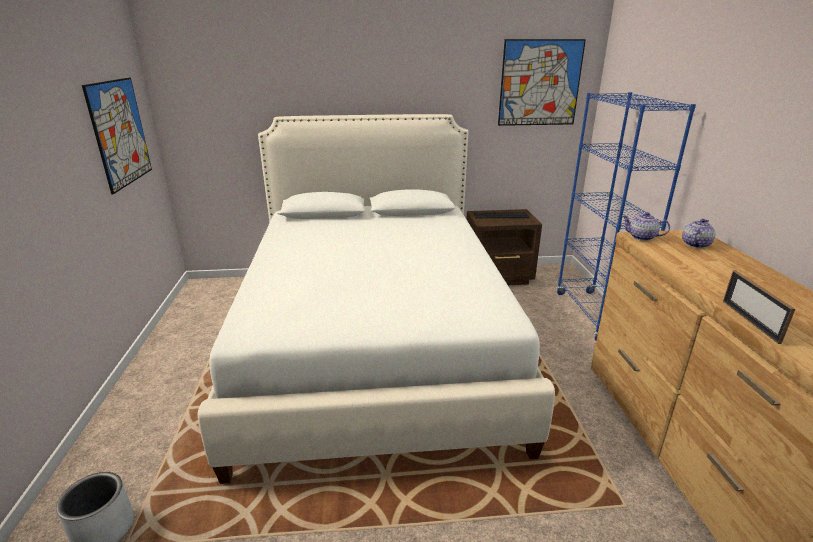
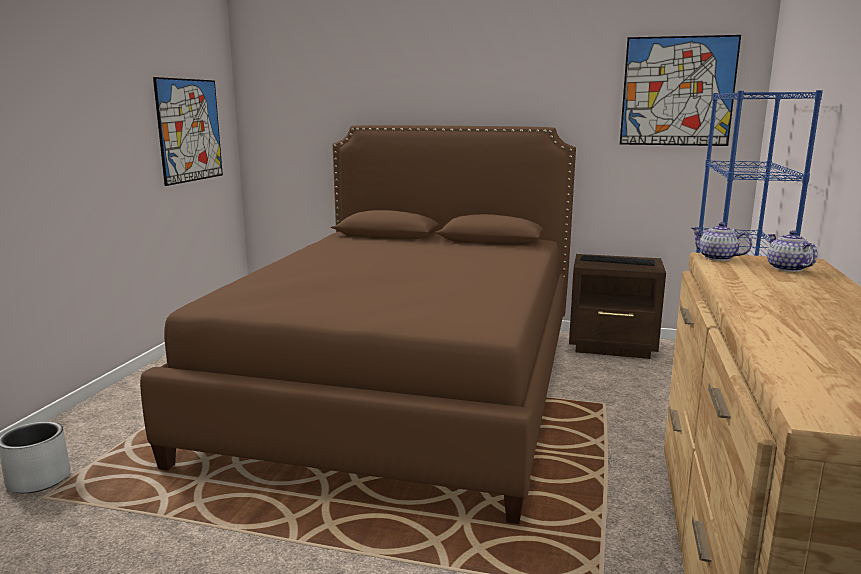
camera: 20 degrees right, 10 degrees down
(375, 343) = (405, 386): white bed -> brown bed
(695, 244) = (787, 268): teapot -> teapot turned 75 degrees counterclockwise
(750, 321) = (745, 325): picture frame -> none

